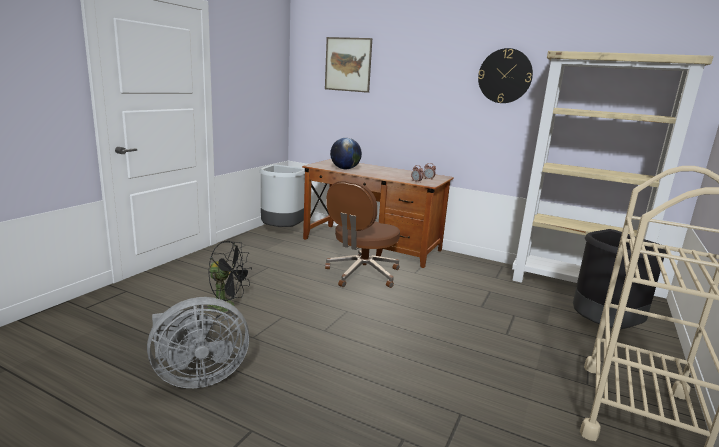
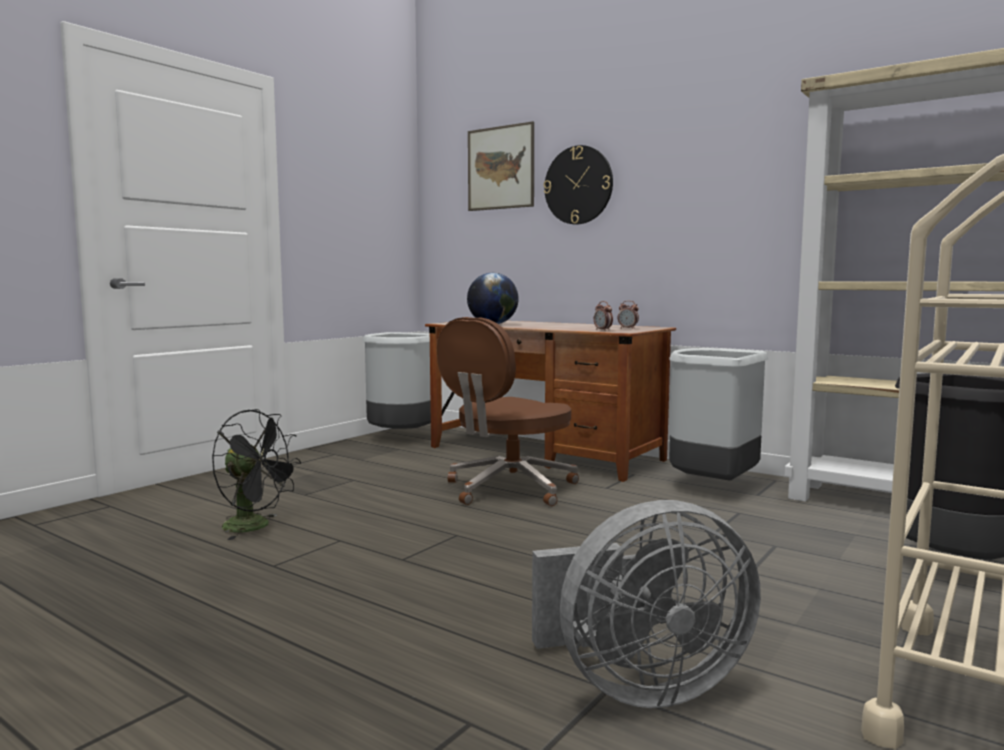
camera: 10 degrees right, 10 degrees down
(197, 377) = (145, 614): grey fan -> grey fan (639, 686)
(471, 273) = (712, 488): none -> grey trash can
(505, 76) = (746, 146): wall clock -> wall clock (578, 185)

